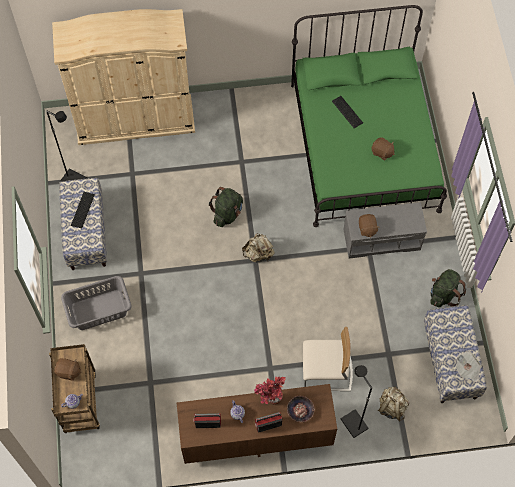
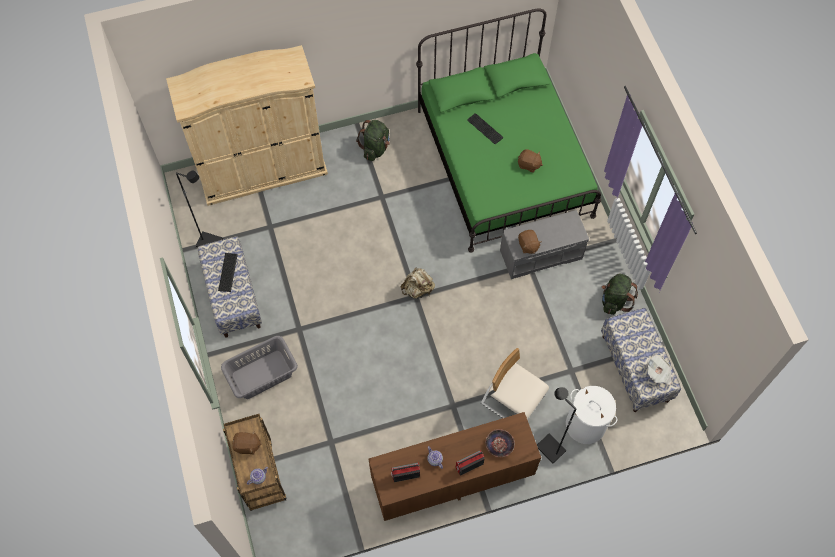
camera: 10 degrees left, 0 degrees up
(227, 213) = (377, 253): green backpack -> green backpack (375, 148)
(270, 398) = (465, 438): potted plant -> none
(327, 372) = (512, 400): beige chair -> beige chair turned 135 degrees counterclockwise
(391, 407) = (585, 425): beige backpack -> white laundry basket

